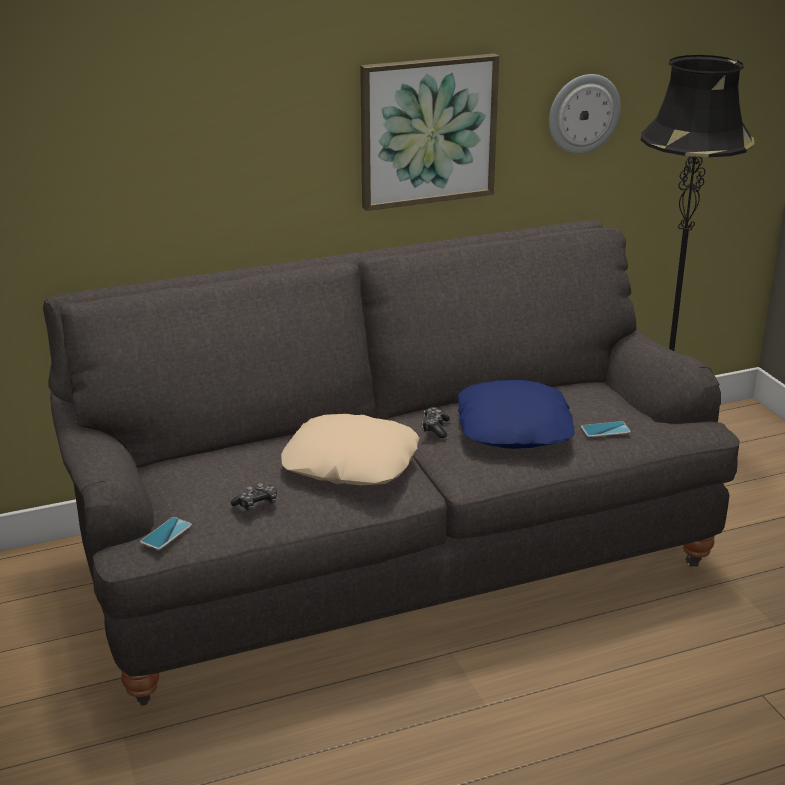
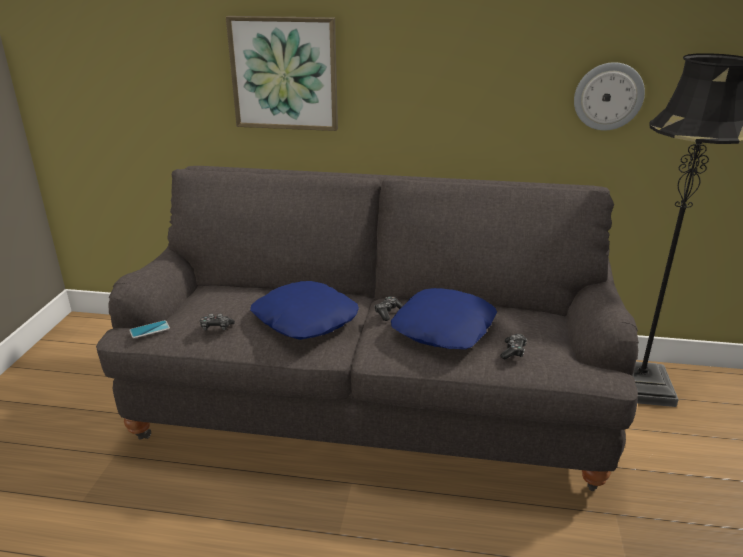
camera: 30 degrees right, 0 degrees up
(350, 463) = (304, 319): beige pillow -> blue pillow
(427, 131) = (467, 92): picture -> picture (284, 73)
(605, 430) = (513, 351): phone -> game controller

